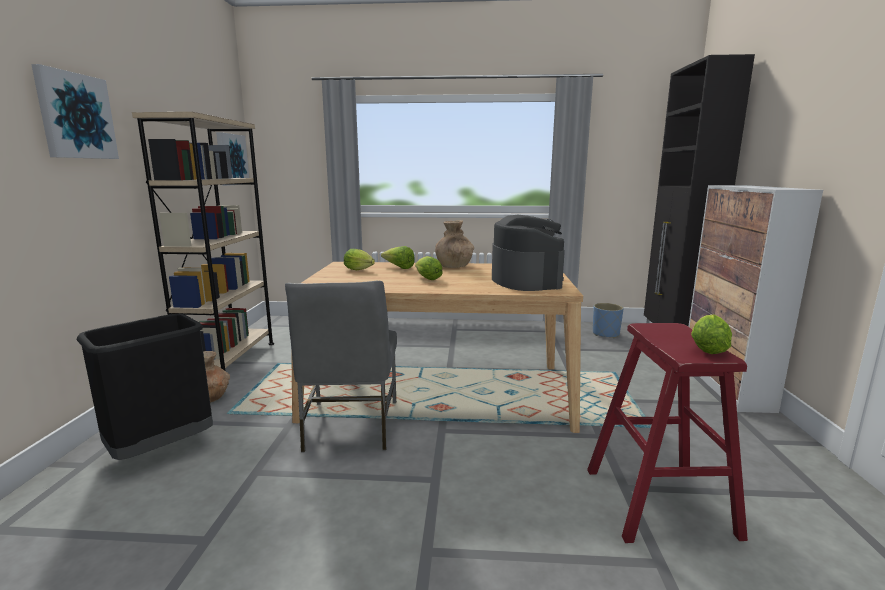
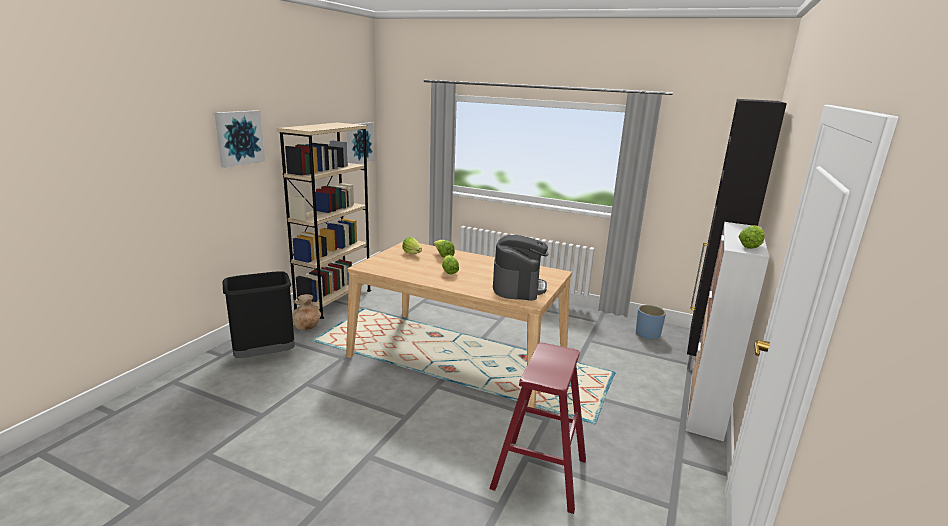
camera: 20 degrees right, 5 degrees up
(350, 426) = (379, 368): grey chair -> none
(453, 266) = (485, 260): brown vase -> none
(707, 348) = (557, 374): lettuce -> lettuce (751, 246)

